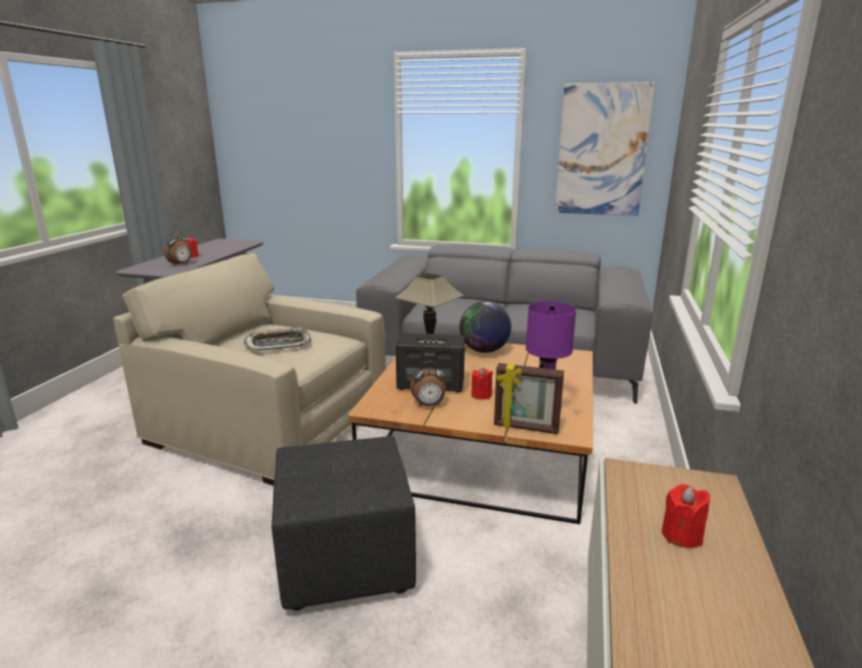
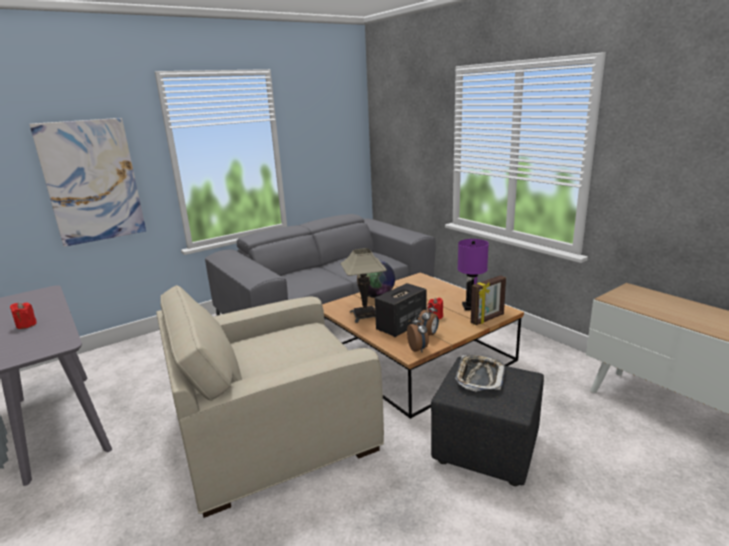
camera: 50 degrees left, 0 degrees up
(181, 264) = (46, 334): alarm clock -> alarm clock (418, 349)
(278, 344) = (288, 349): tray -> tray (479, 376)
(602, 150) = (330, 142): picture -> picture (92, 182)
(681, 535) = (666, 306): red candle -> none

